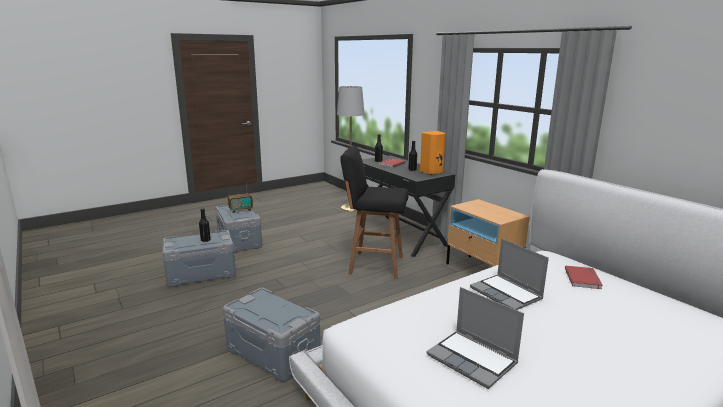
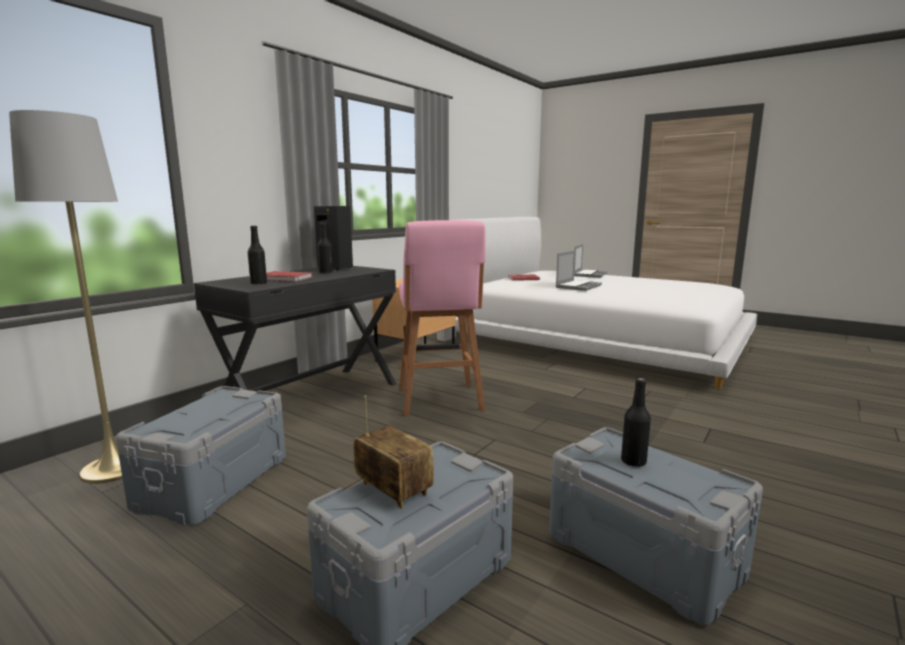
camera: 110 degrees left, 5 degrees down
(273, 352) = (701, 414): grey storage box -> grey storage box (213, 482)
(374, 264) = (440, 401): black stool -> pink stool
(432, 172) = (336, 268): orange speaker -> black speaker
(473, 359) = (671, 288): laptop -> laptop (589, 274)

